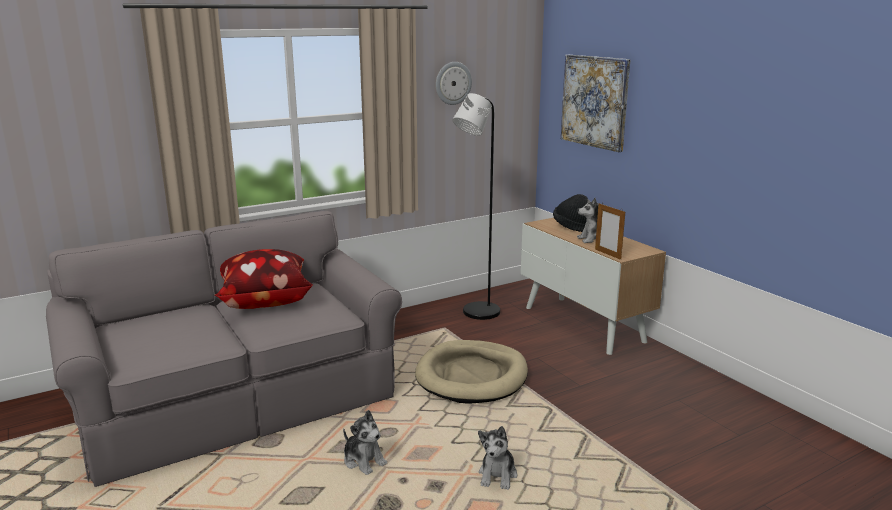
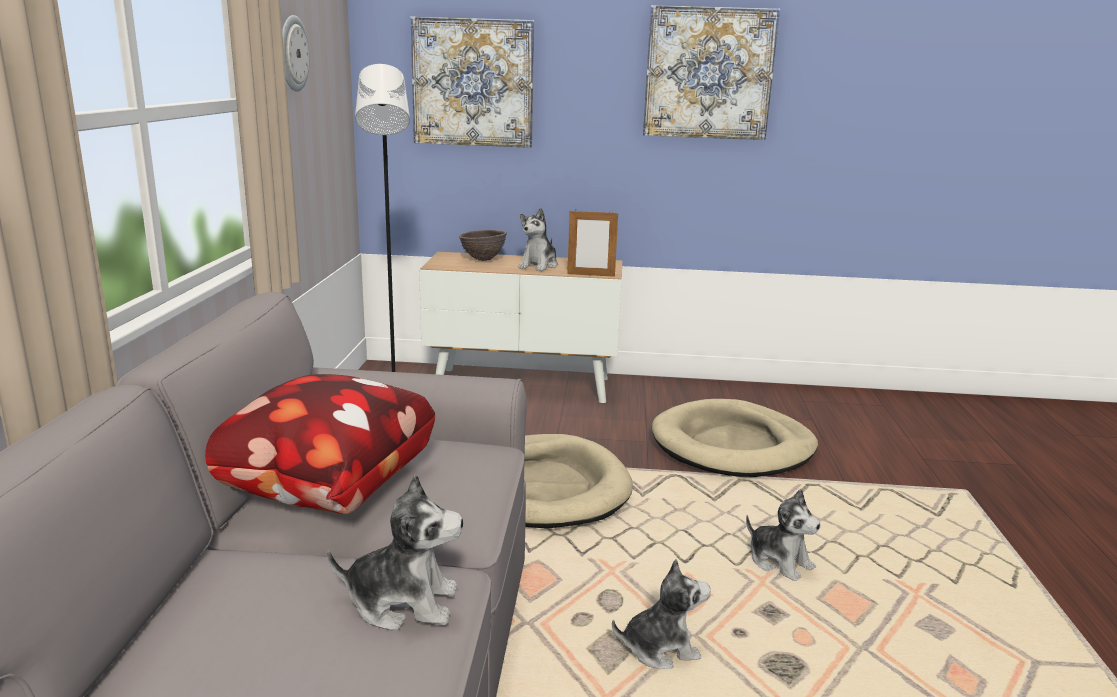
camera: 55 degrees left, 0 degrees up
(198, 342) = (403, 603): none -> plush toy
(573, 227) = (482, 260): black hat -> brown bowl
(629, 415) = (733, 445): none -> beige dog bed
(740, 108) = (708, 73): none -> picture

